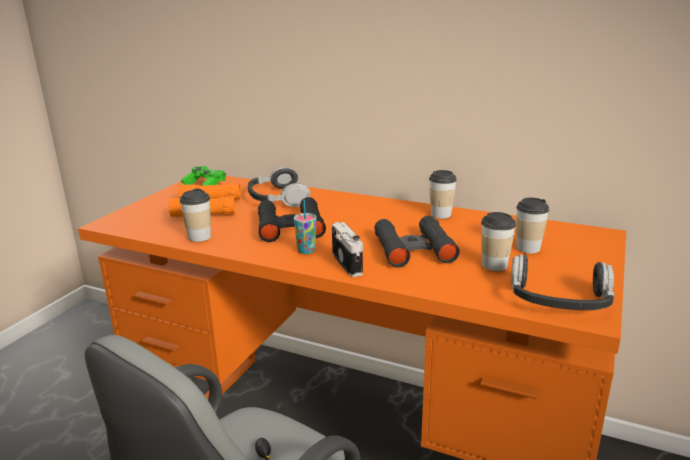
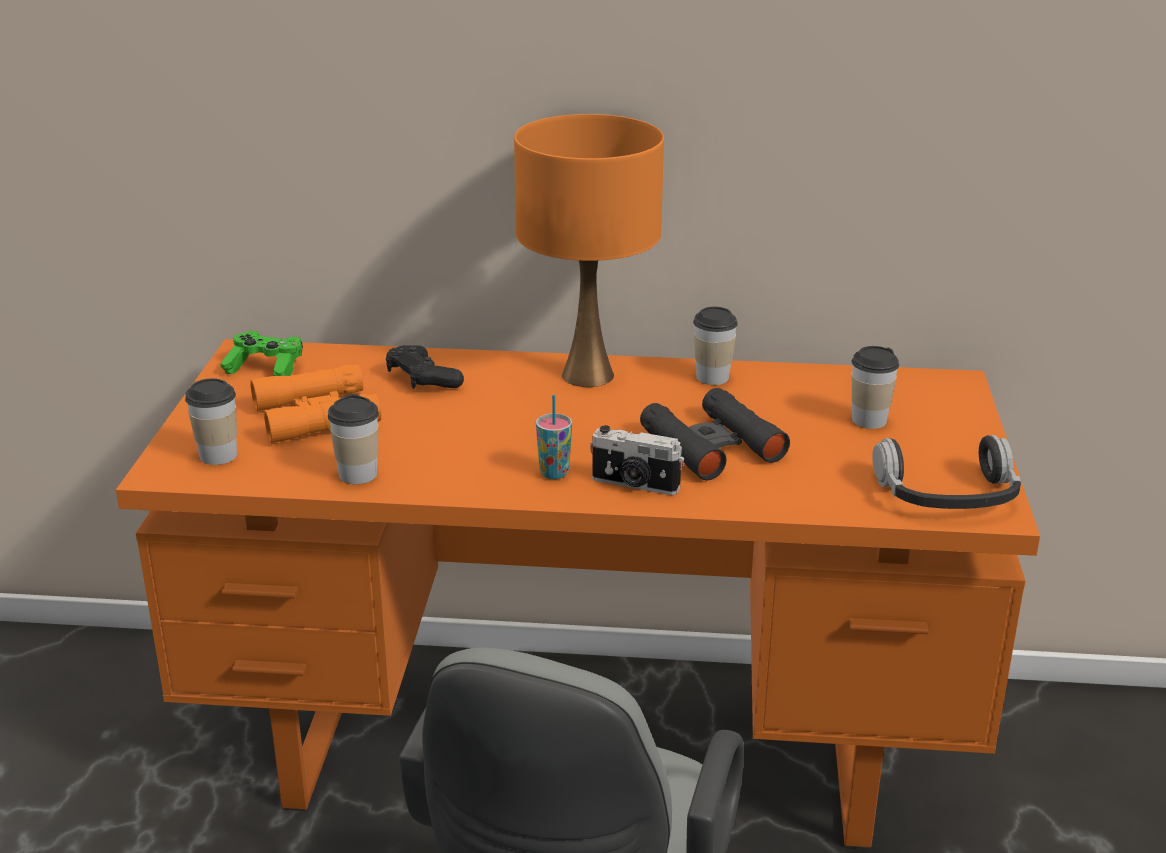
camera: 20 degrees left, 5 degrees up
(277, 198) = (422, 379): headphones -> black game controller
(290, 227) = (493, 433): black binoculars -> none
(349, 263) = (635, 485): camera -> camera turned 150 degrees clockwise
(367, 206) = (587, 376): none -> orange table lamp
(494, 265) = (839, 455): cup -> cup (218, 455)

